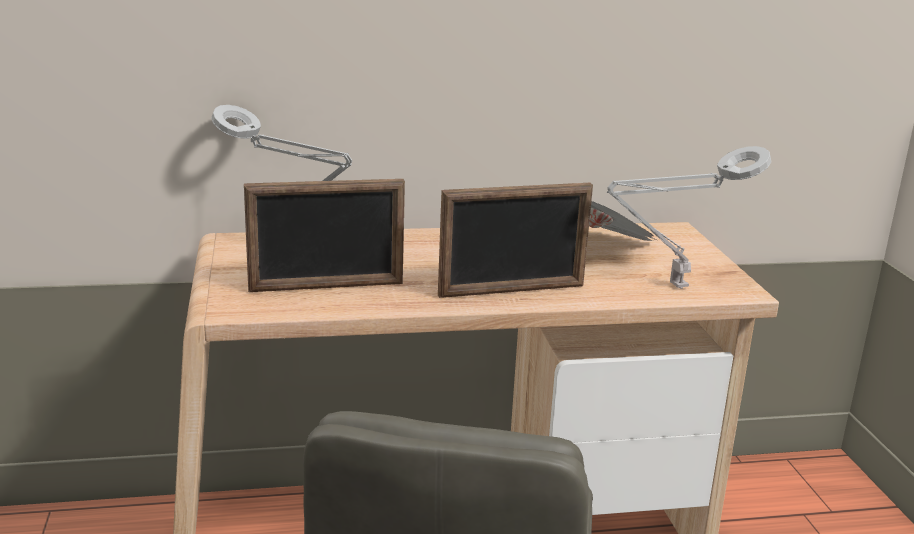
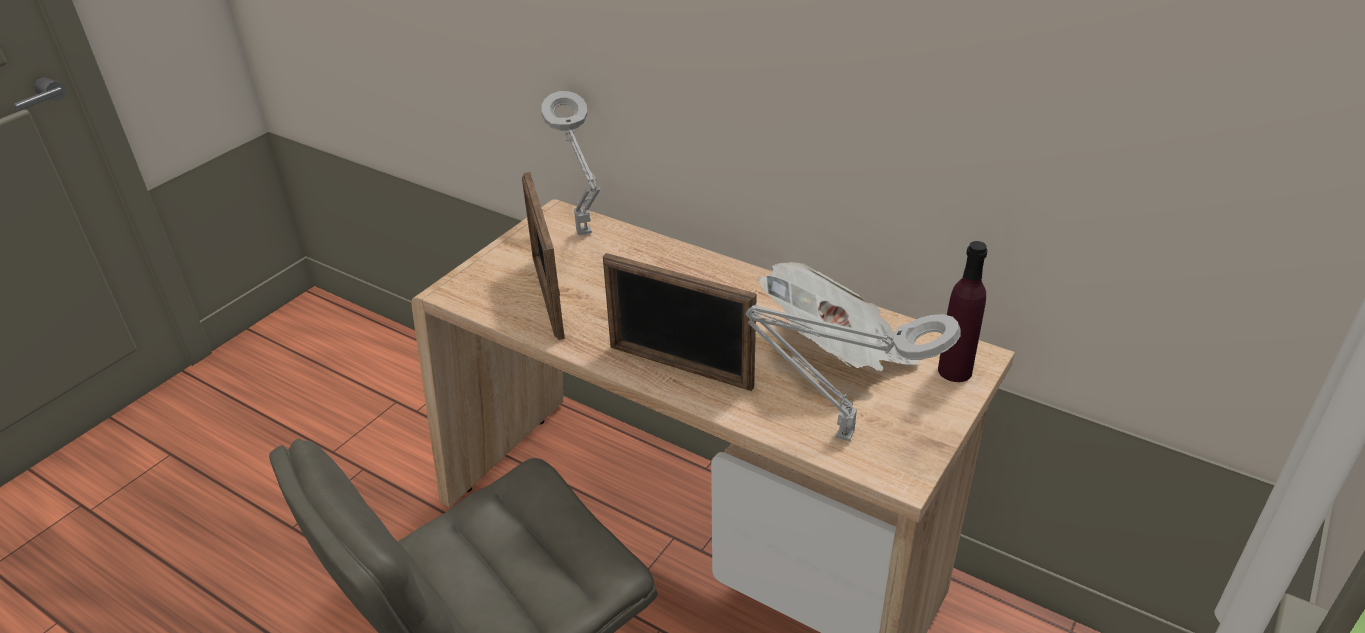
camera: 45 degrees right, 15 degrees up
(326, 287) = (548, 296): picture frame -> picture frame turned 45 degrees clockwise
(676, 239) = (954, 371): none -> purple bottle

